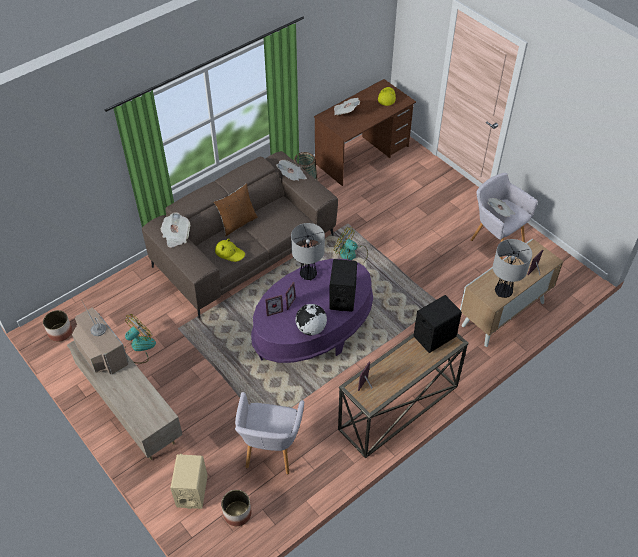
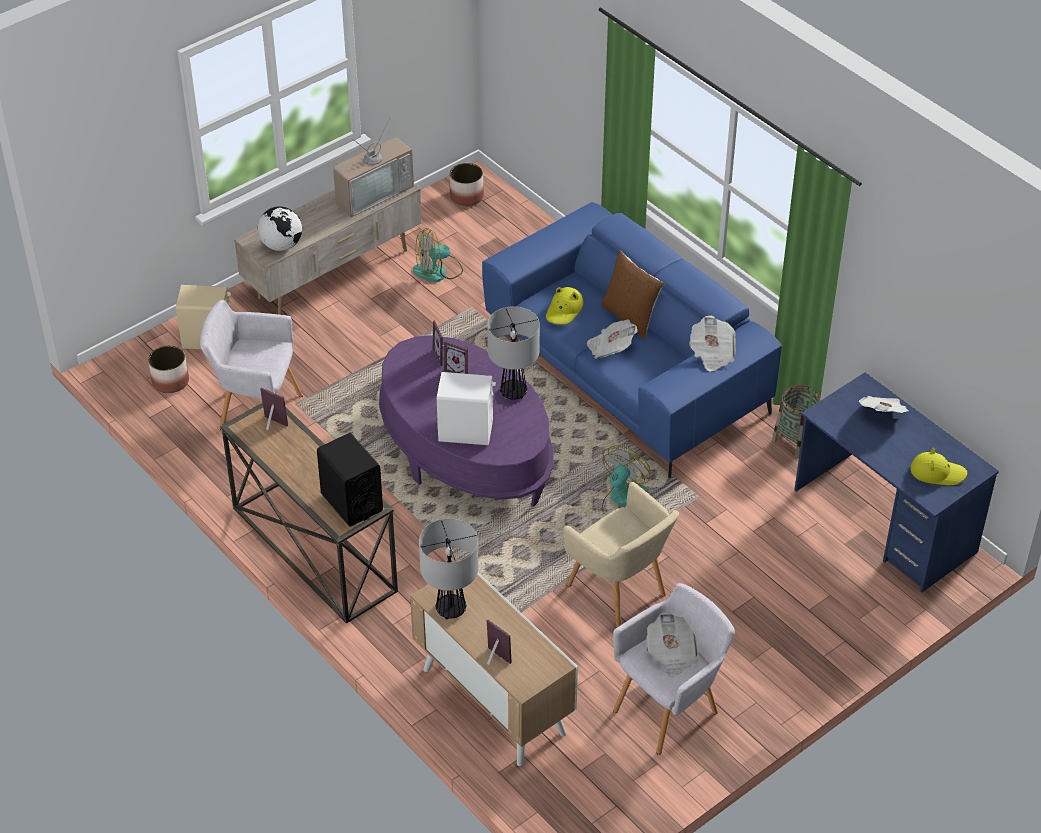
camera: 90 degrees right, 5 degrees down
(138, 347) = (438, 271): fan -> fan turned 120 degrees clockwise
(176, 236) = (570, 234): newspaper -> newspaper (610, 348)
(245, 251) = (626, 370): brown sofa -> blue sofa
(311, 329) = (407, 396): globe -> globe (281, 245)
(342, 297) = (466, 431): black speaker -> white speaker
(362, 155) = (884, 521): brown desk -> blue desk
(420, 259) = (619, 593): none -> beige armchair

